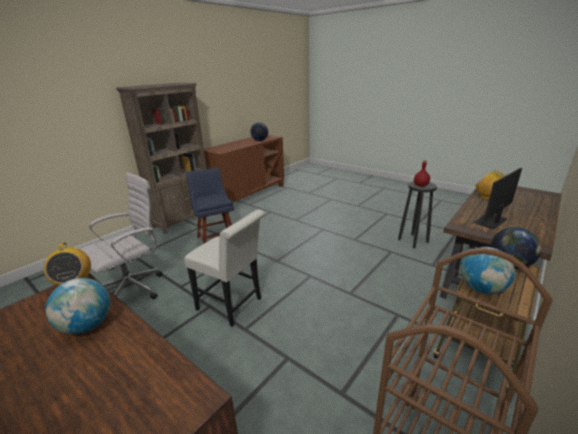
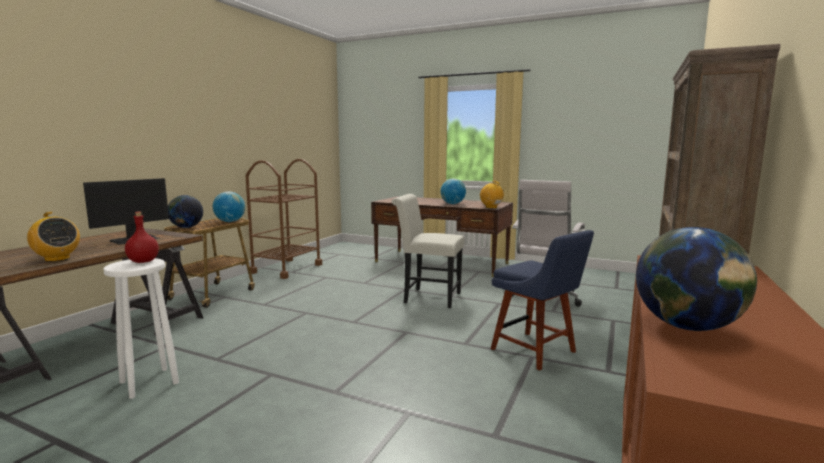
camera: 165 degrees right, 15 degrees down
(413, 240) = (148, 383): black stool -> white stool

